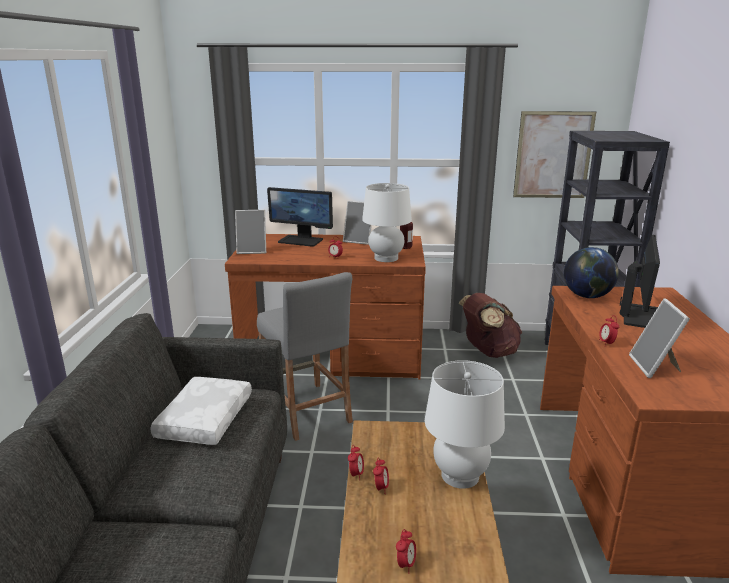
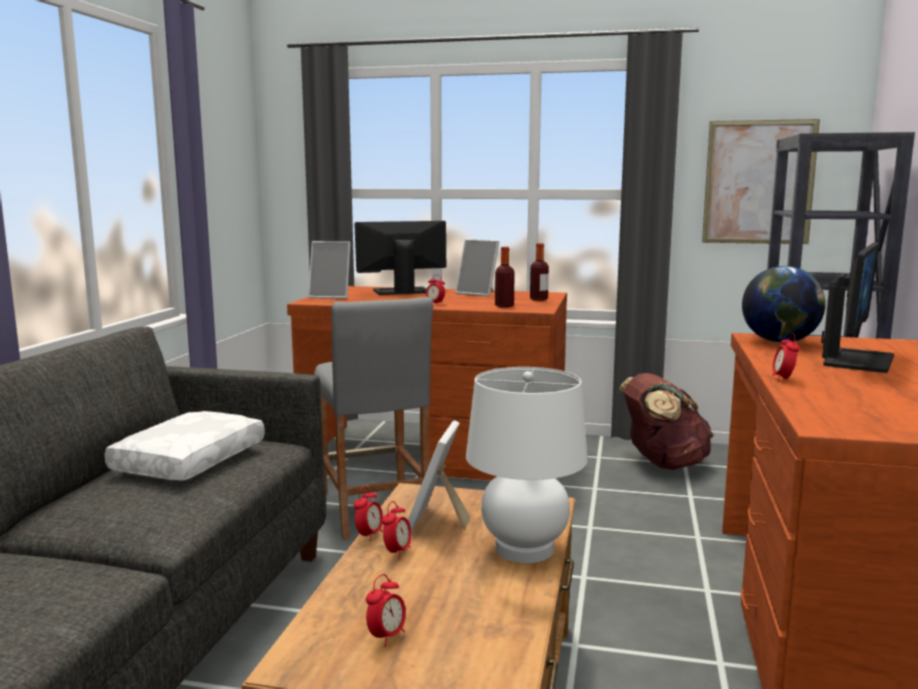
camera: 10 degrees right, 10 degrees down
(301, 240) = (401, 291): monitor -> monitor turned 135 degrees clockwise
(386, 258) = (504, 306): white table lamp -> bottle
(655, 367) = (850, 401): picture frame -> picture frame (437, 522)

